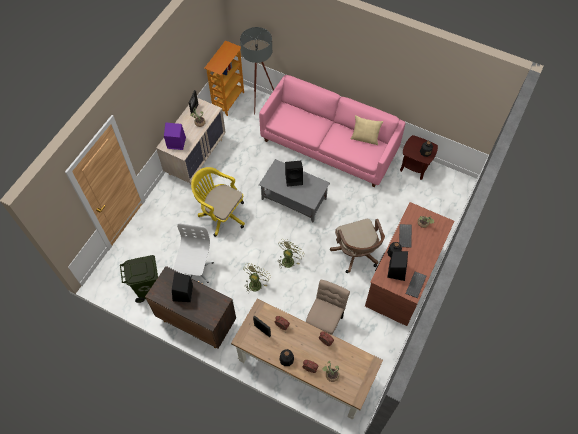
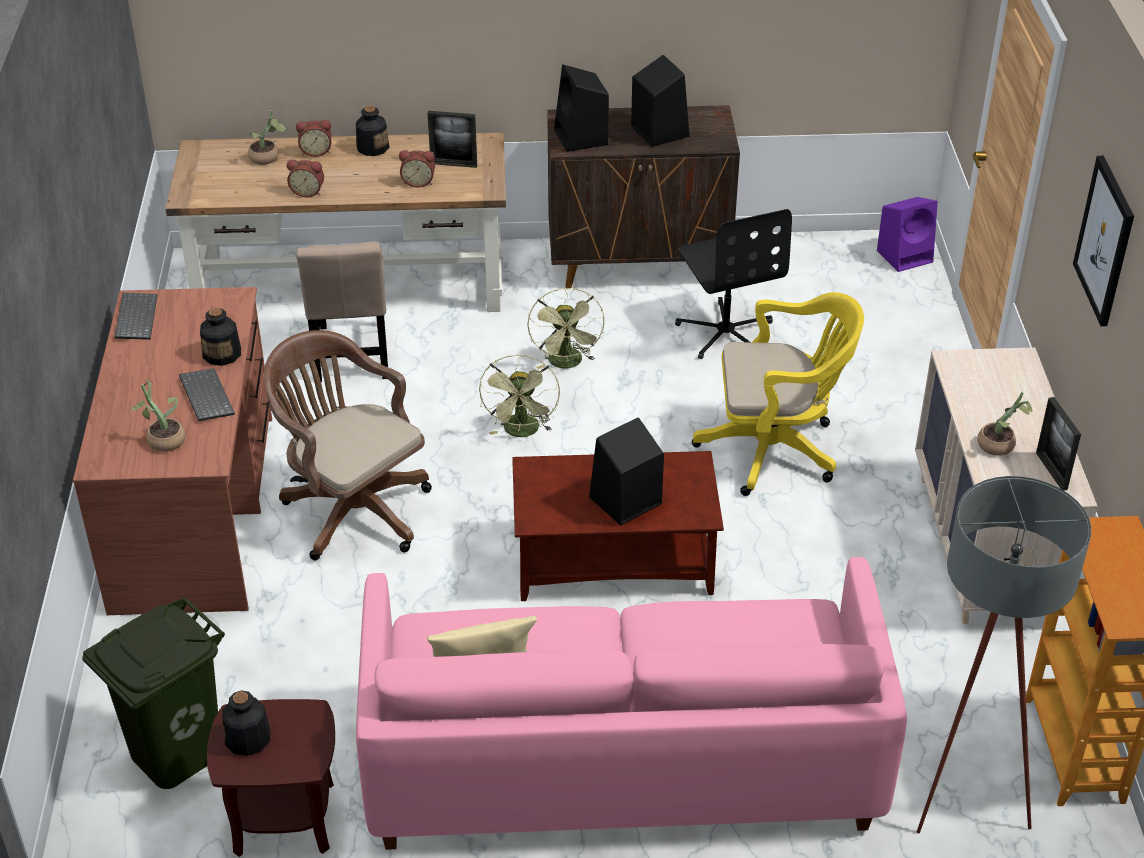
camera: 150 degrees right, 20 degrees down
(148, 289) = (791, 270): green trash can -> green trash can (175, 751)
(160, 84) = (1105, 240): none -> picture
(176, 143) = (999, 376): purple speaker -> purple speaker (905, 256)
(195, 270) = (726, 332): white office chair -> black office chair
(294, 199) = (612, 562): grey coffee table -> brown coffee table
(397, 270) = (198, 326): black speaker -> black speaker (581, 138)

